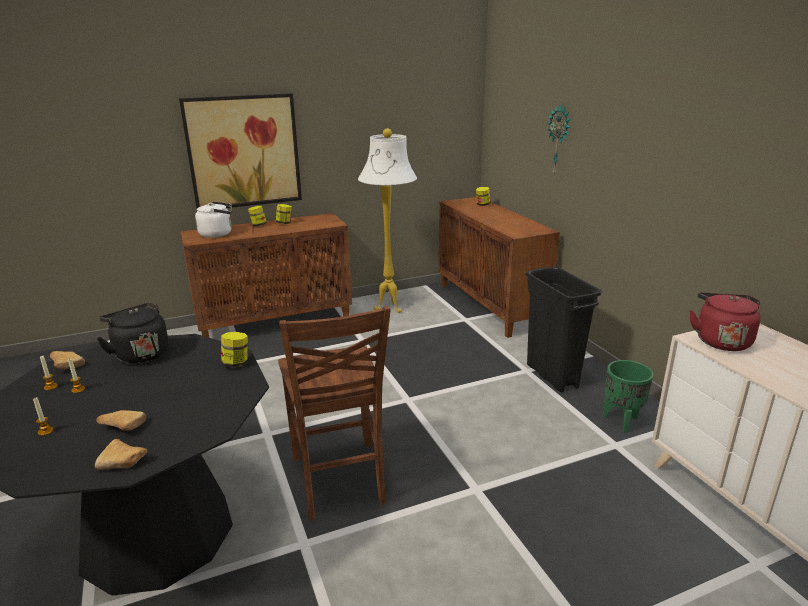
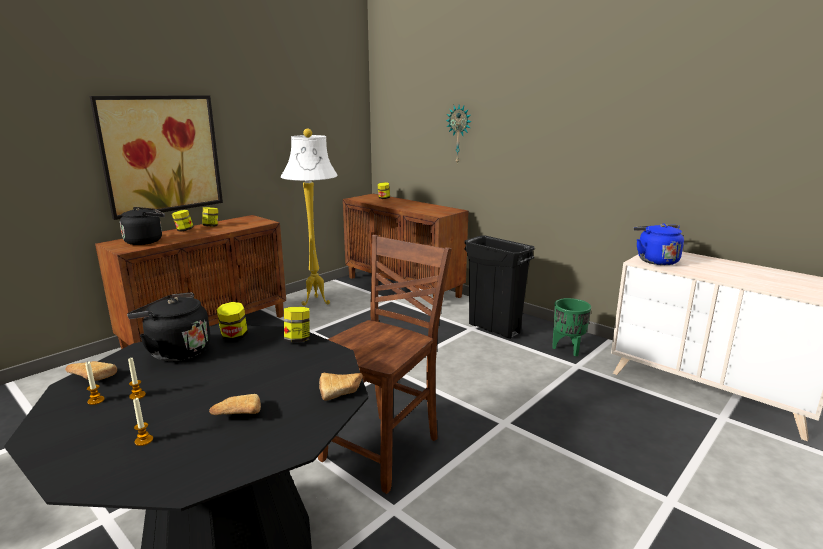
camera: 25 degrees left, 5 degrees down
(125, 462) = (281, 442): bread -> bread (342, 391)
(193, 349) = (234, 337): none -> jar
(218, 234) = (146, 241): white kettle -> black kettle
(339, 481) = (384, 449): brown chair -> brown chair turned 105 degrees counterclockwise
(721, 340) = (655, 260): red kettle -> blue kettle

